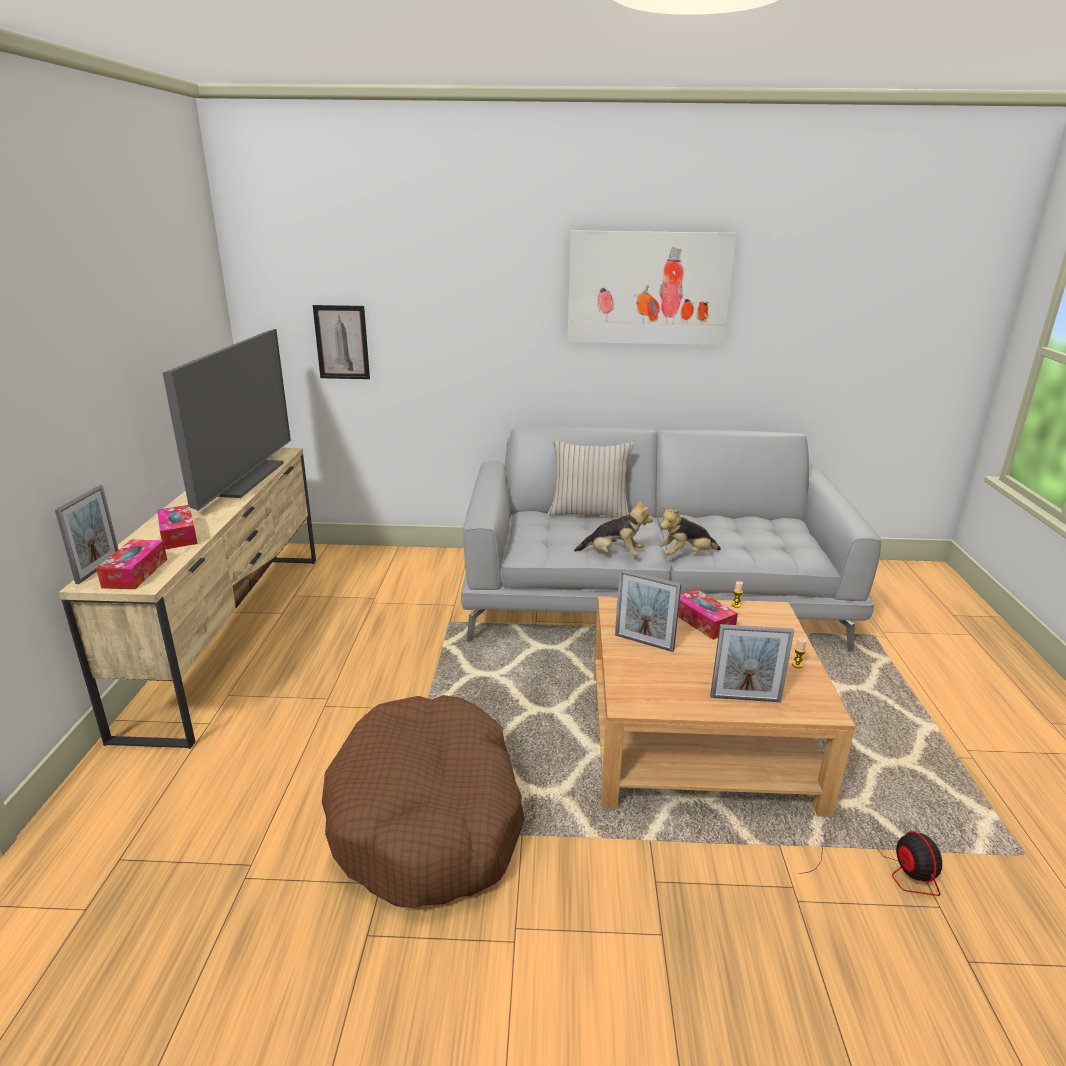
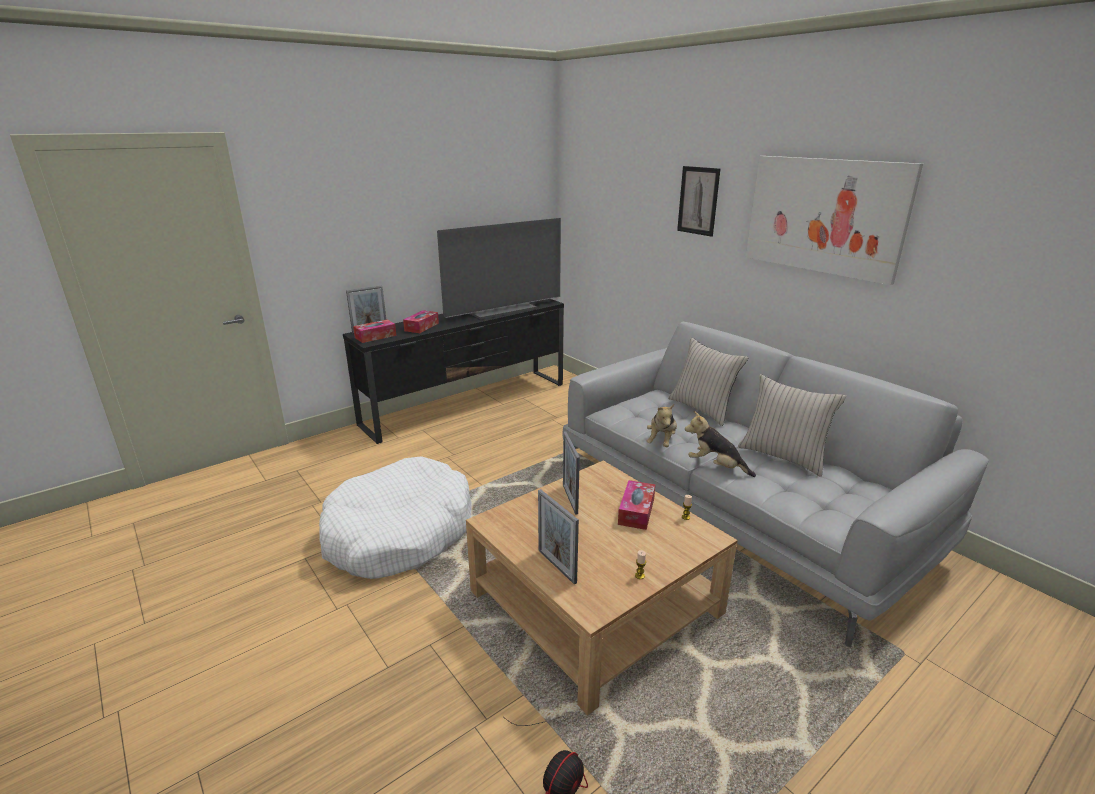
camera: 50 degrees right, 0 degrees up
(232, 633) = (468, 403): beige tv stand -> black tv stand
(342, 342) = (606, 233): picture -> picture (698, 201)
(428, 817) = (399, 533): brown dog bed -> white dog bed
(613, 554) = (661, 441): plush toy -> plush toy turned 45 degrees clockwise
(706, 525) = (783, 456): none -> beige pillow

